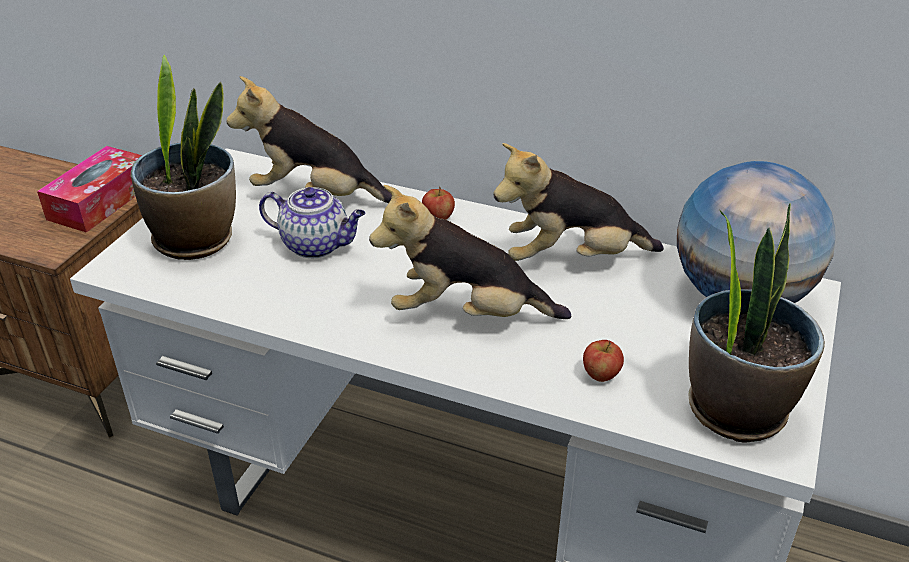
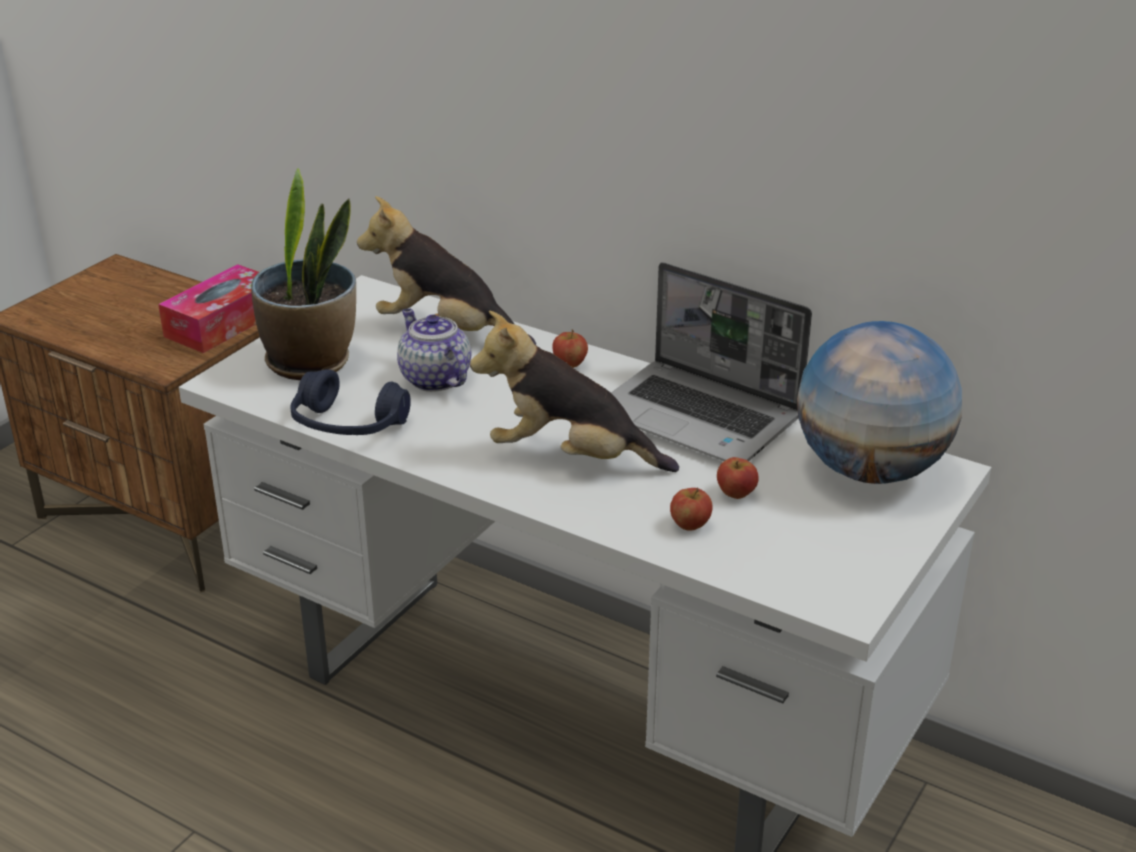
camera: 10 degrees right, 5 degrees down
(246, 303) = (348, 425): none -> blue headphones
(317, 245) = (433, 379): teapot -> teapot turned 150 degrees counterclockwise
(571, 259) = (700, 416): plush toy -> laptop
(631, 335) = (736, 493): none -> apple
(736, 408) = (819, 568): potted plant -> none

